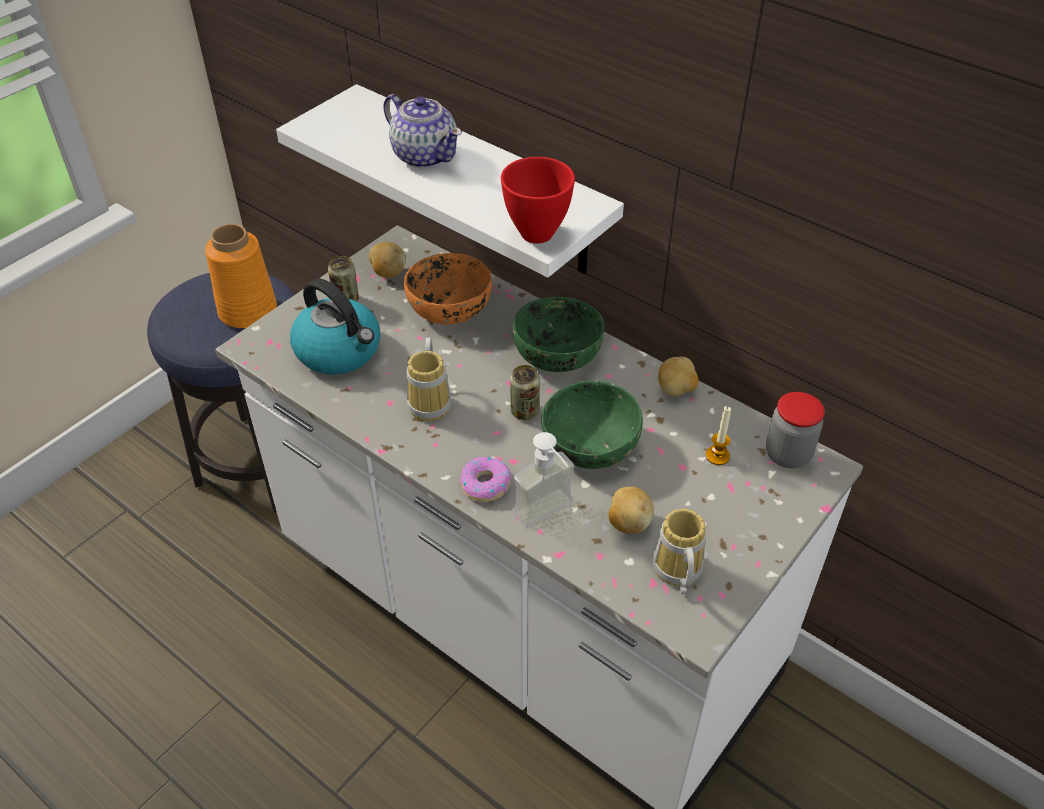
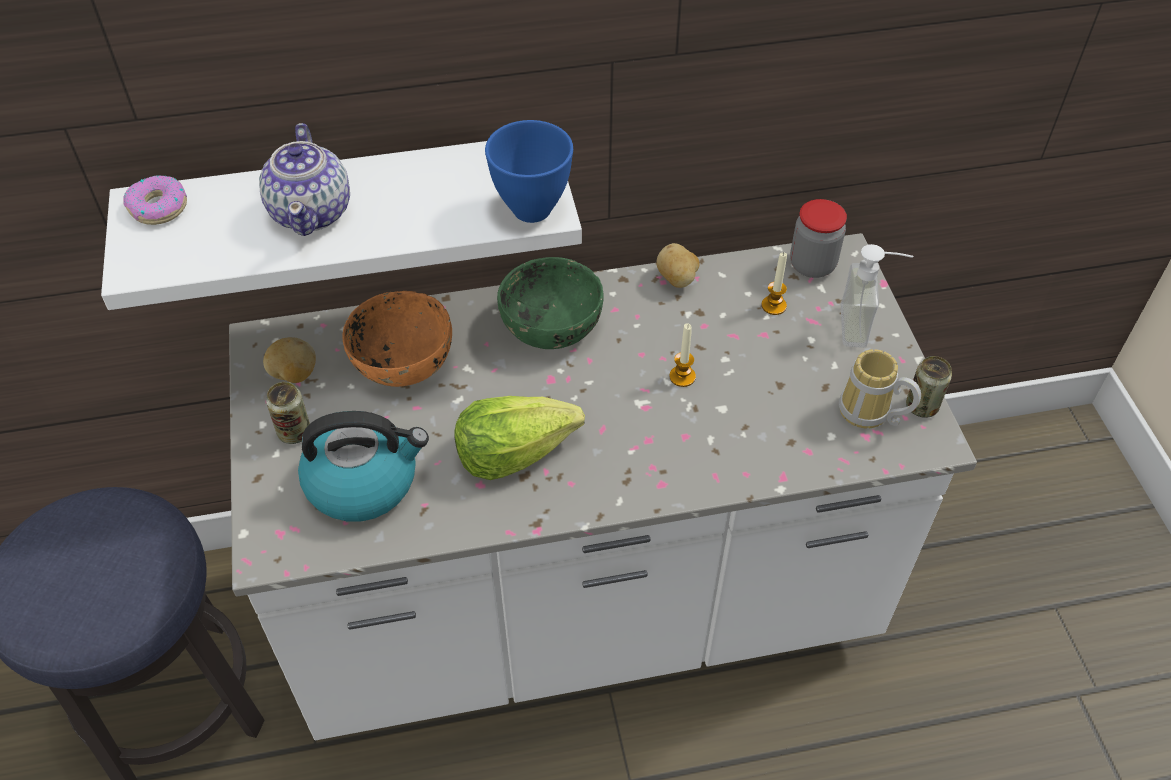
camera: 50 degrees left, 5 degrees up
(248, 311) = (121, 544): orange vase -> none
(424, 155) = (312, 211): teapot -> teapot turned 90 degrees clockwise
(432, 401) = (514, 451): mug -> lettuce
(485, 484) = (656, 477): donut -> donut (158, 207)
(524, 411) = (597, 393): can -> can (921, 406)
(538, 233) = (531, 208): red bowl -> blue bowl
(550, 517) = (737, 456): soap dispenser -> soap dispenser (865, 327)
(589, 445) = (682, 376): green bowl -> candle
(628, 522) = (791, 409): potato -> none

